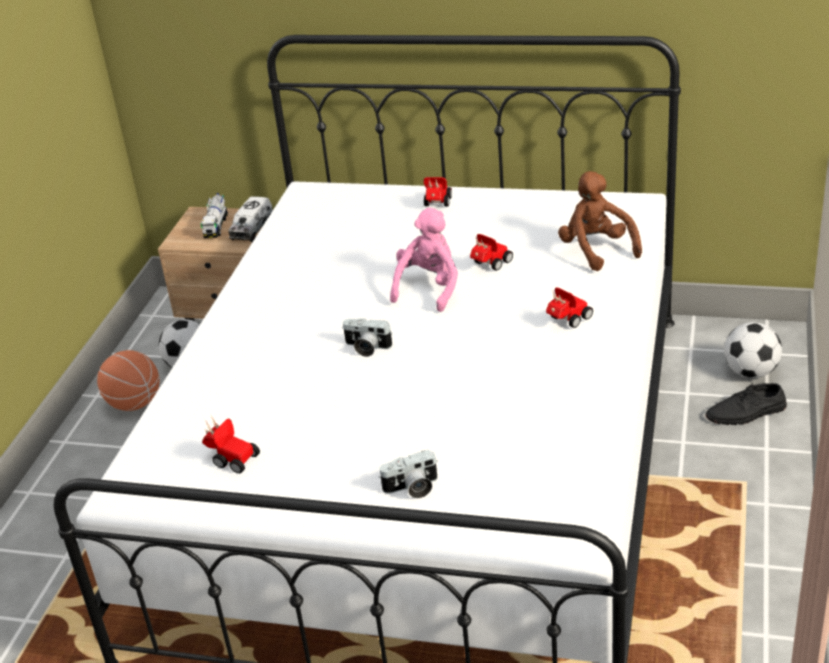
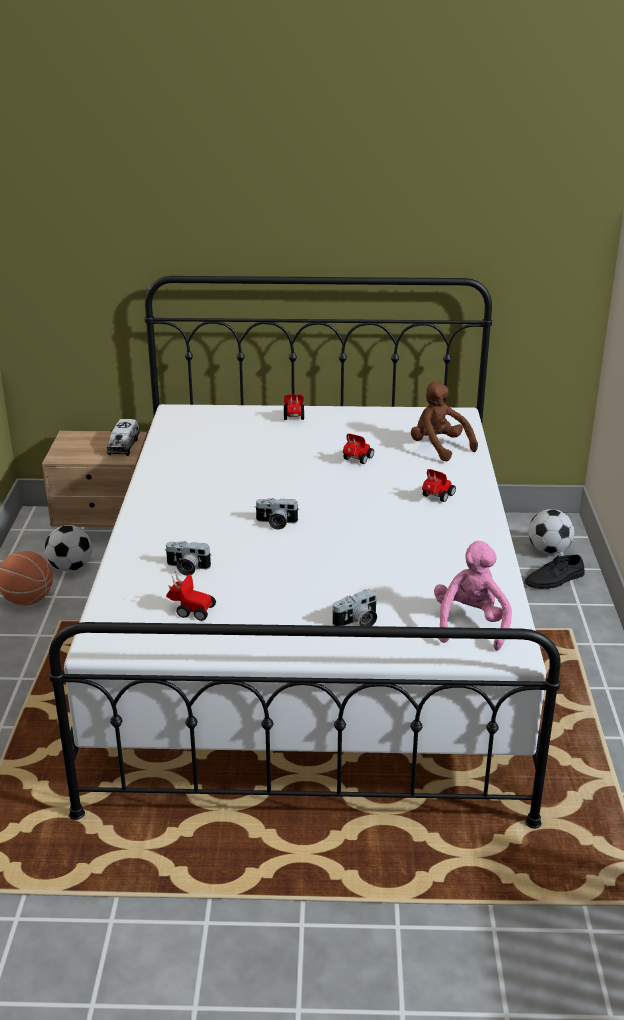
camera: 15 degrees left, 5 degrees down
(216, 226) = (90, 444): toy truck -> none
(246, 403) = (187, 568): none -> camera
(429, 288) = (312, 478): pink plush toy -> pink plush toy (470, 624)

